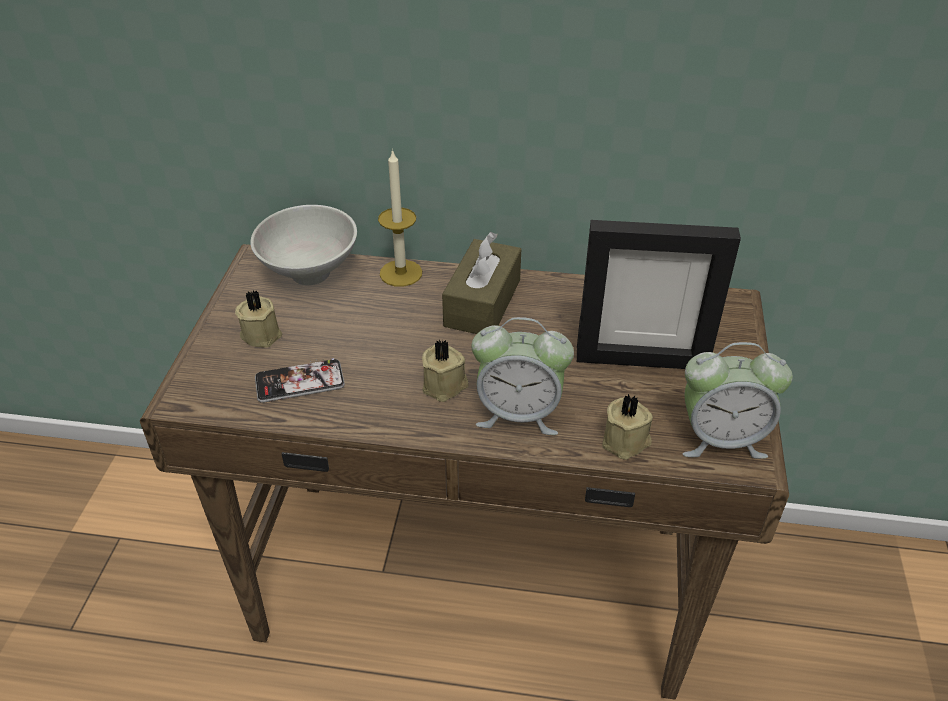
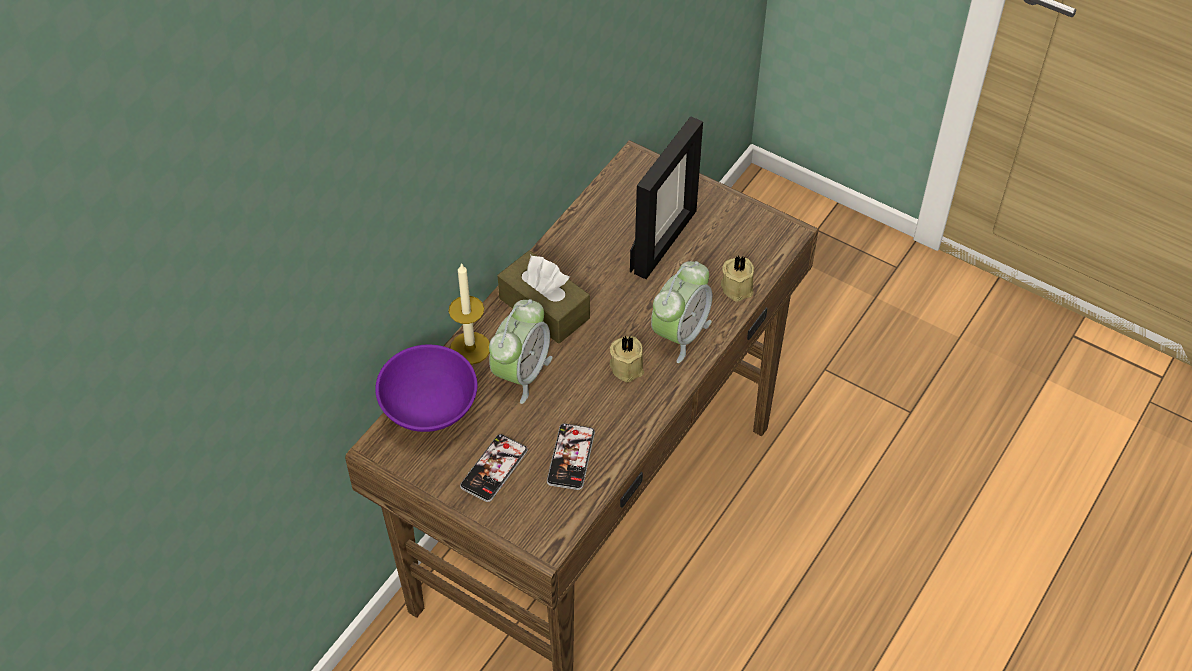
camera: 65 degrees left, 10 degrees up
(261, 334) = (494, 468): beige candle -> phone
(312, 275) = (432, 412): white bowl -> purple bowl
(721, 439) = (761, 237): alarm clock -> alarm clock (521, 373)

